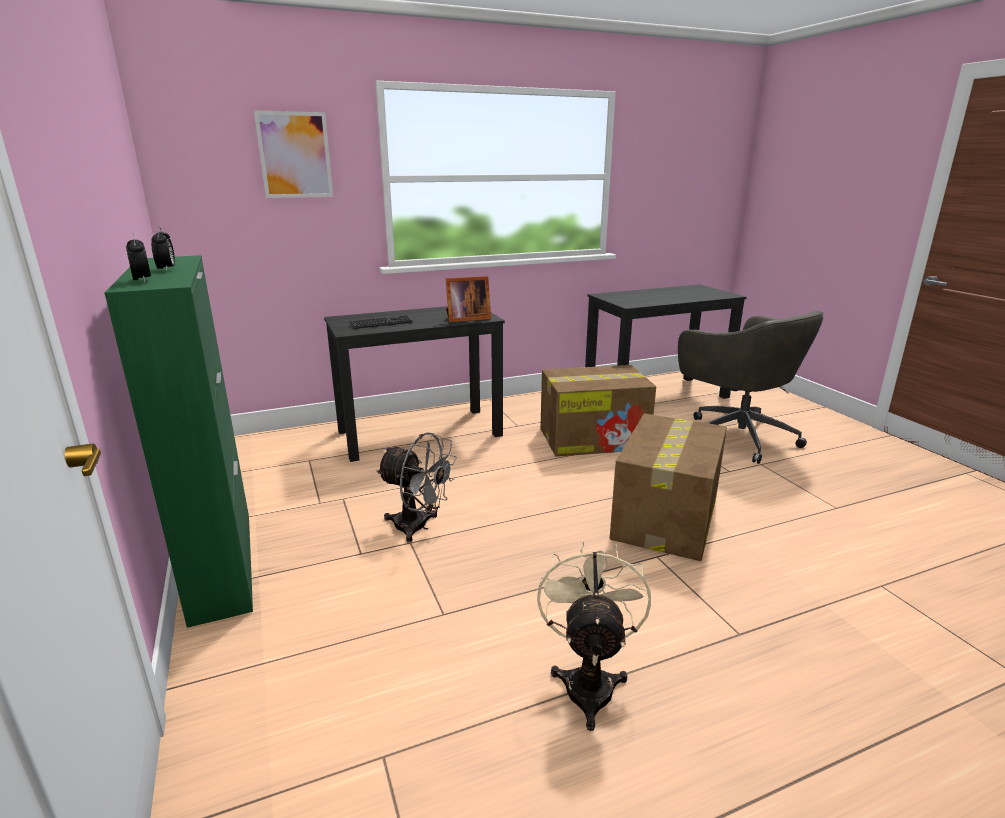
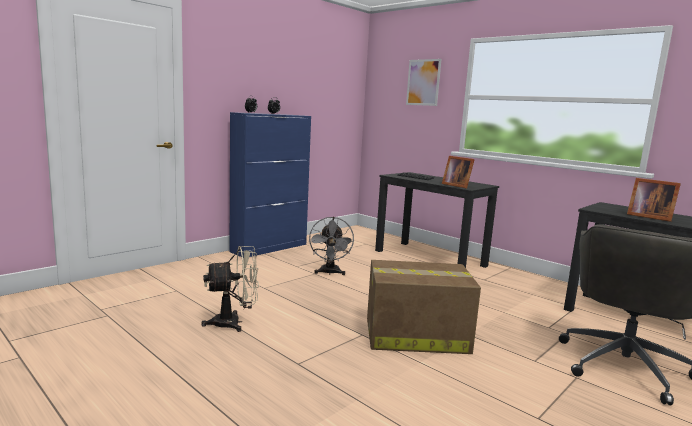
camera: 65 degrees right, 10 degrees down
(222, 564) = (270, 248): green cabinet -> blue cabinet
(594, 439) = (505, 304): cardboard box -> none
(663, 299) = (648, 216): none -> picture frame

